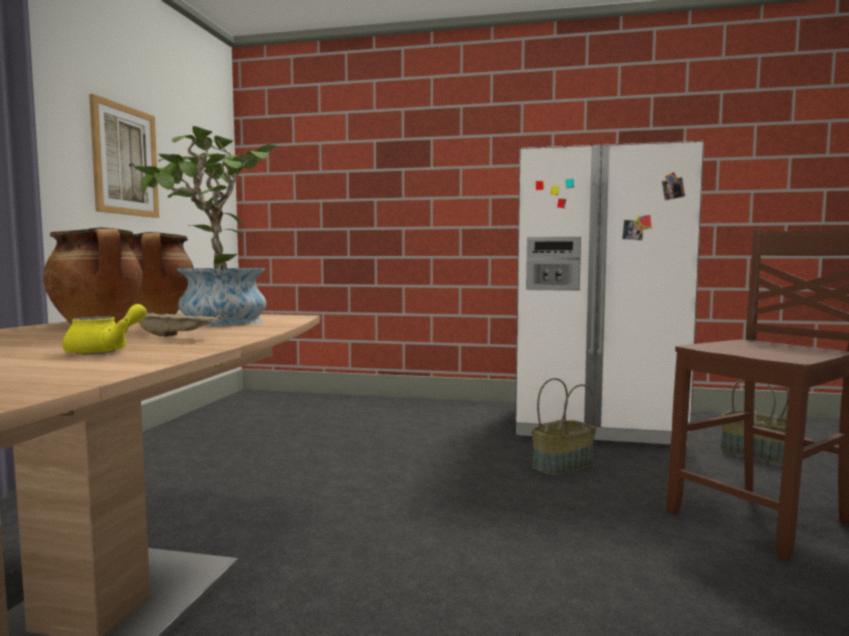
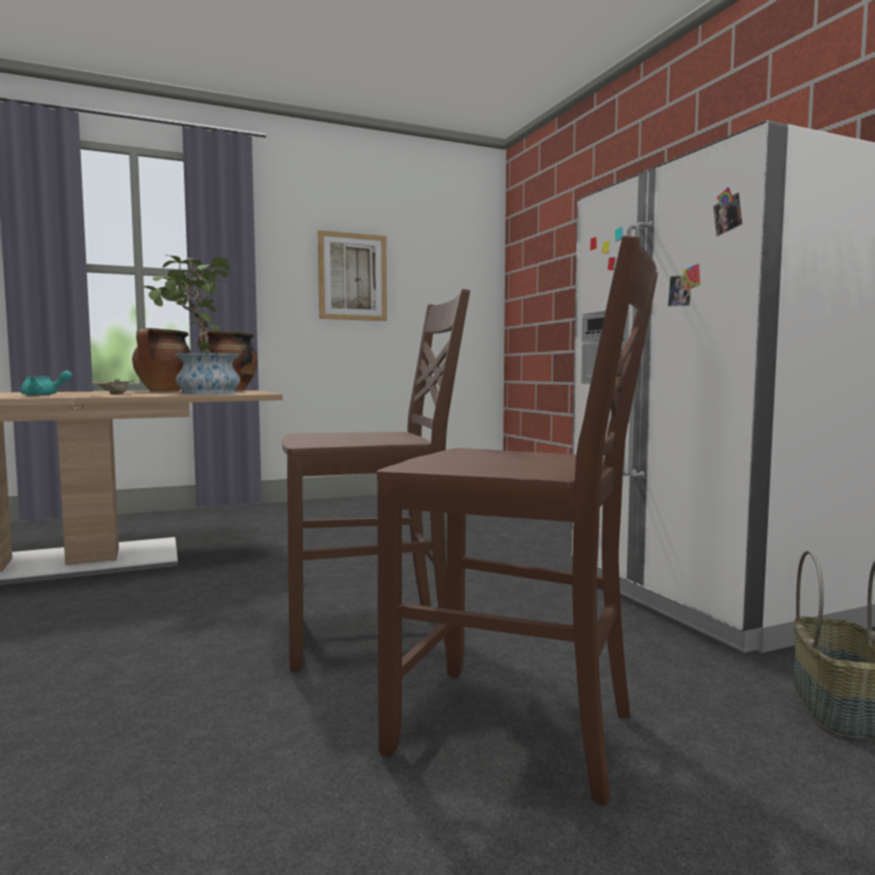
camera: 55 degrees right, 0 degrees up
(106, 350) = (44, 395): yellow teapot -> turquoise teapot
(563, 466) = (520, 607): basket -> none
(576, 519) = (371, 635): none -> brown chair

